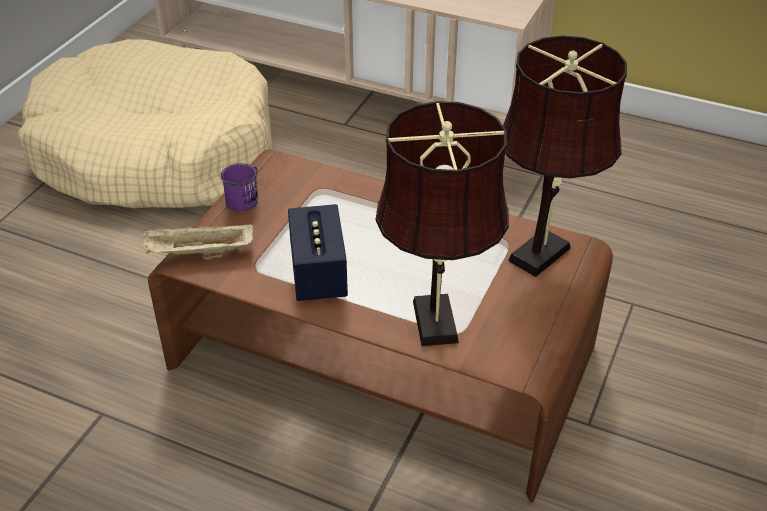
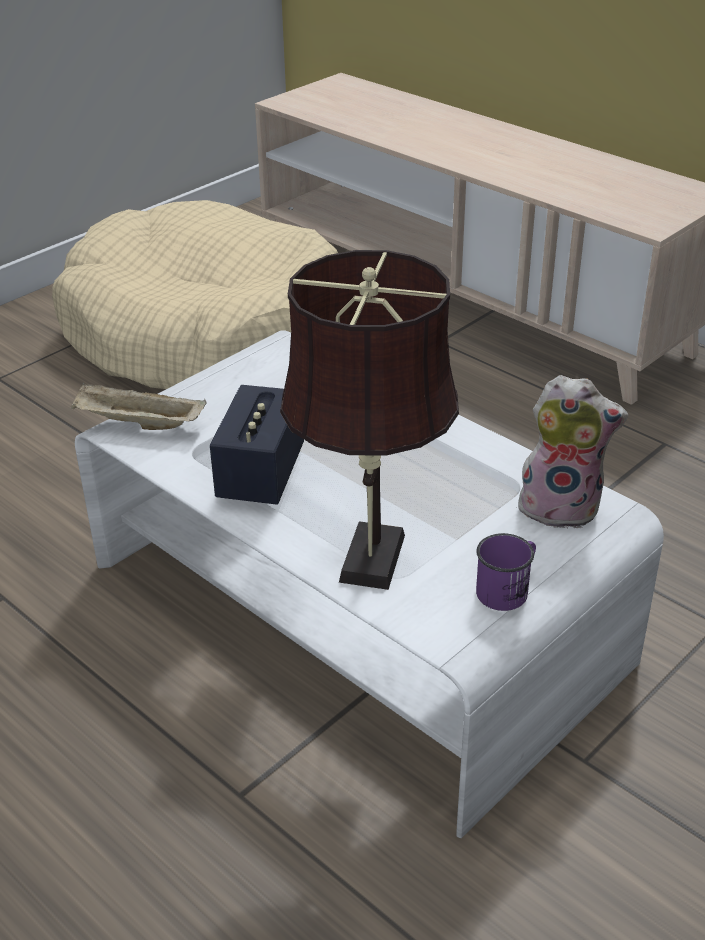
camera: 20 degrees right, 5 degrees down
(245, 198) = (225, 376): purple mug -> purple mug (507, 589)
(383, 357) = (354, 612): brown coffee table -> white coffee table
(543, 251) = (561, 506): brown table lamp -> plush toy

